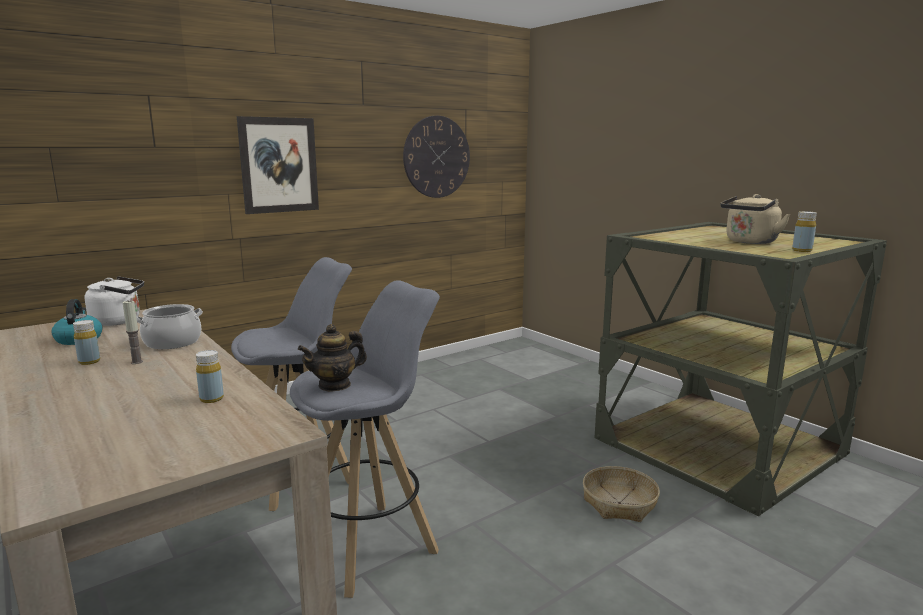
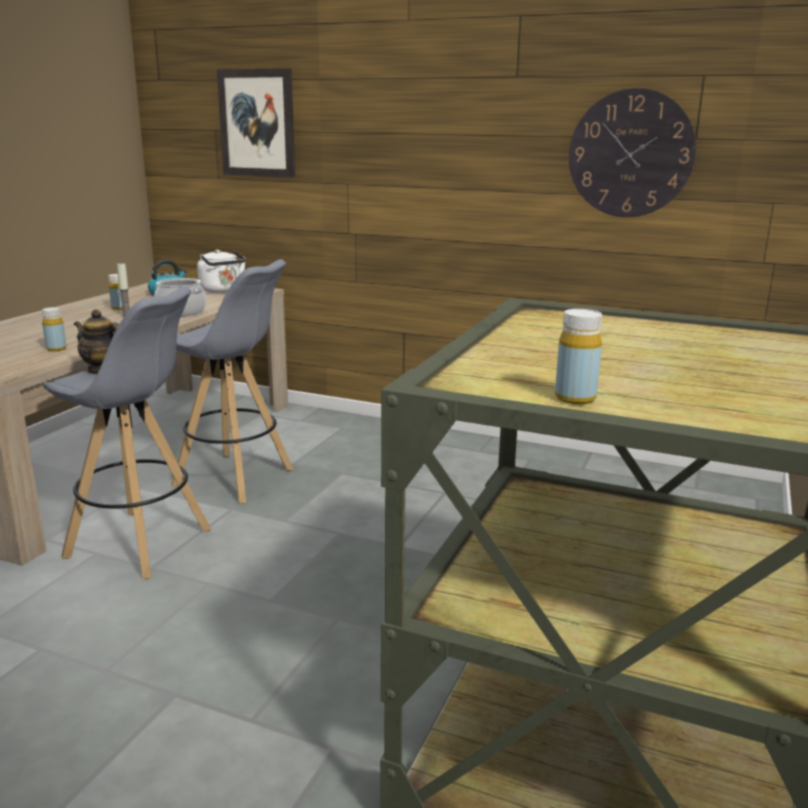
camera: 60 degrees right, 5 degrees up
(279, 165) = (399, 155): picture -> picture (257, 123)
(619, 503) = (320, 675): basket -> none
(749, 242) = (623, 365): beige kettle -> none

